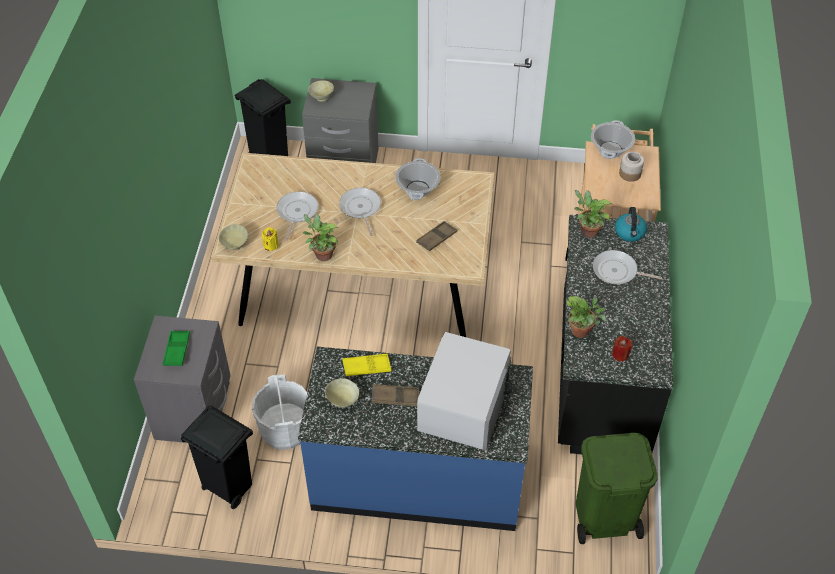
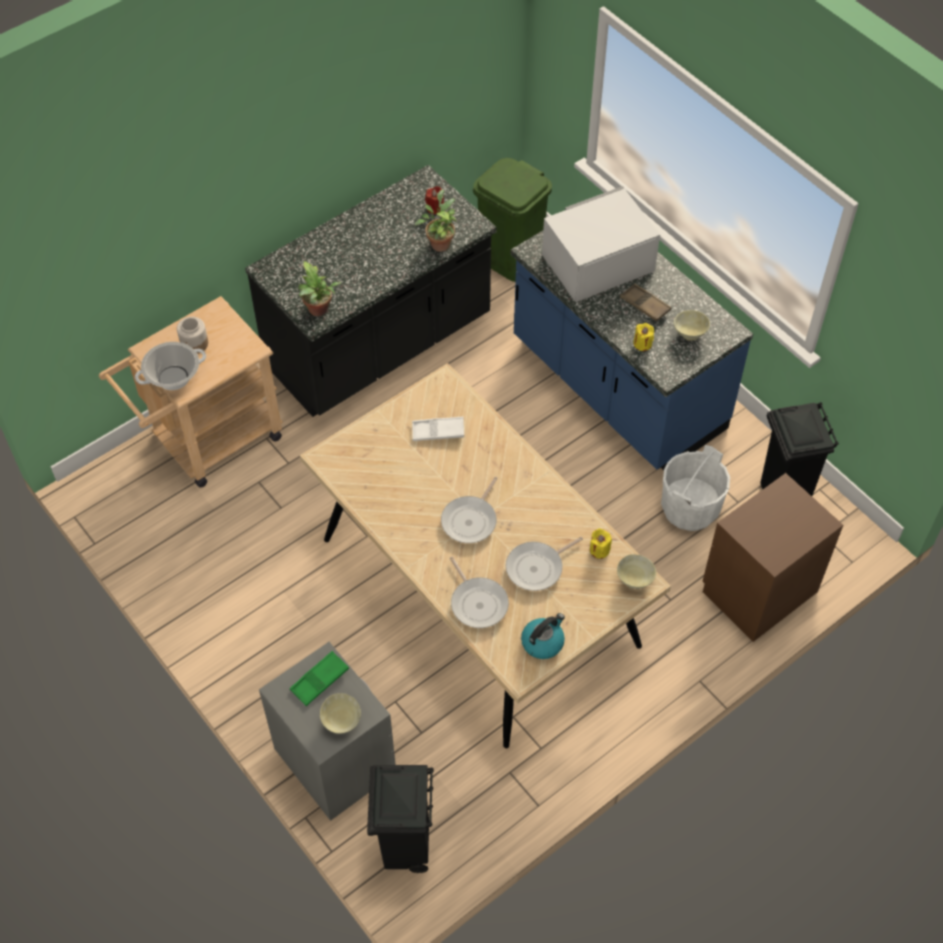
camera: 135 degrees left, 5 degrees up
(177, 350) = (780, 522): green tray -> green tray (319, 680)
(194, 411) = (758, 590): grey nightstand -> brown nightstand
(322, 254) = (561, 500): potted plant -> none
(366, 367) = (642, 344): yellow tray -> yellow candle
(417, 189) = (392, 496): cooking pot -> none
(436, 238) = (438, 431): brown tray -> white tray
(617, 271) = (345, 262): frying pan -> frying pan (478, 602)
(630, 232) = (287, 282): kettle -> kettle (543, 642)

